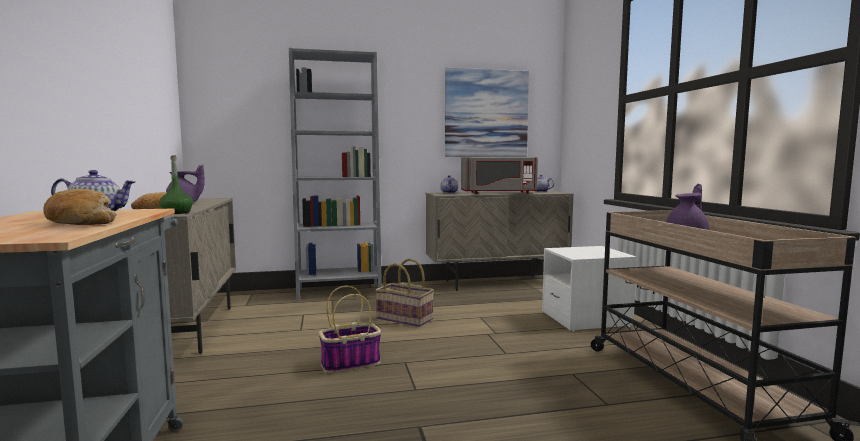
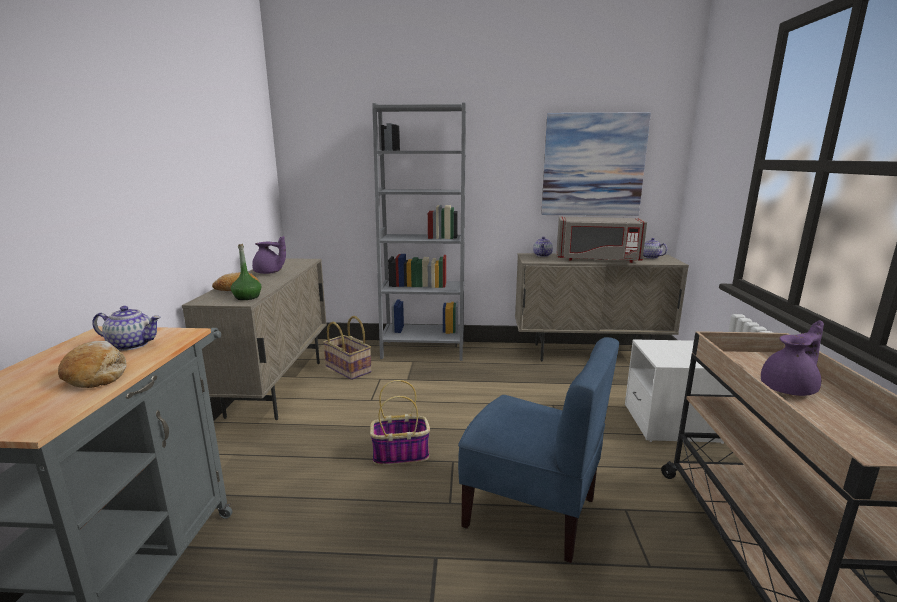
camera: 15 degrees right, 10 degrees up
(405, 318) = (474, 397): basket -> basket (349, 369)
(493, 385) = (531, 511): none -> blue chair

